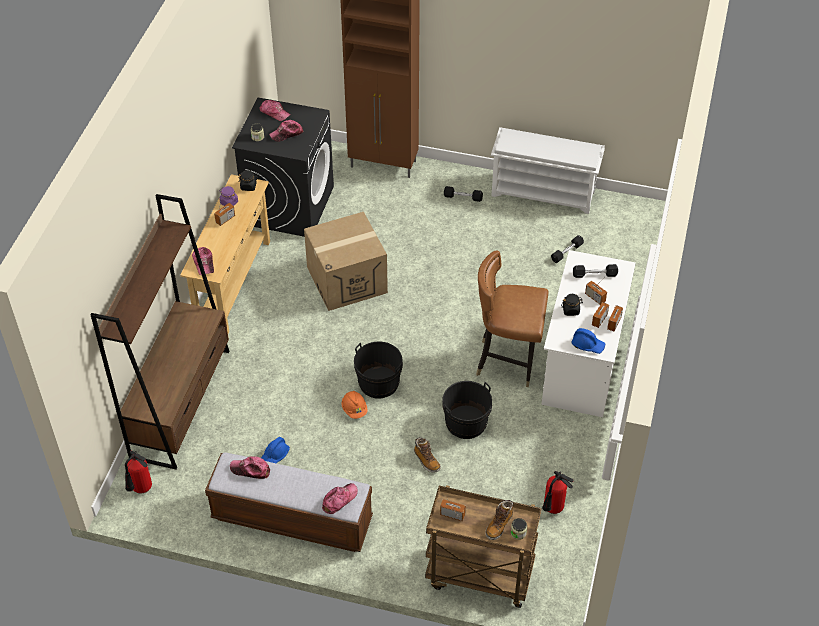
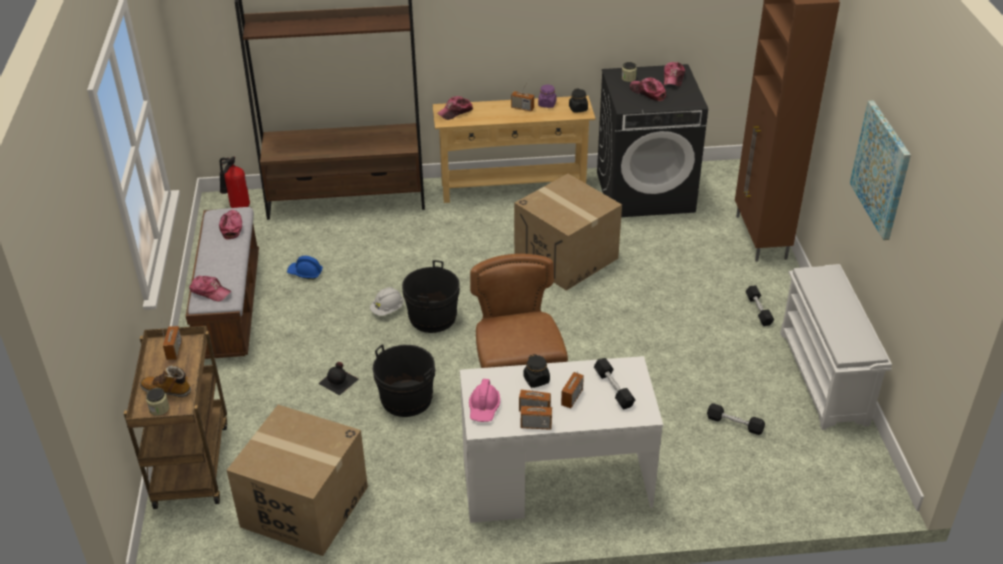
camera: 70 degrees right, 10 degrees down
(354, 409) = (387, 310): orange hard hat -> white hard hat
(426, 460) = (339, 381): boot -> black bottle
(530, 51) = (881, 169): none -> picture
(552, 510) = (304, 506): fire extinguisher -> cardboard box
(587, 345) = (484, 408): blue hard hat -> pink hard hat

